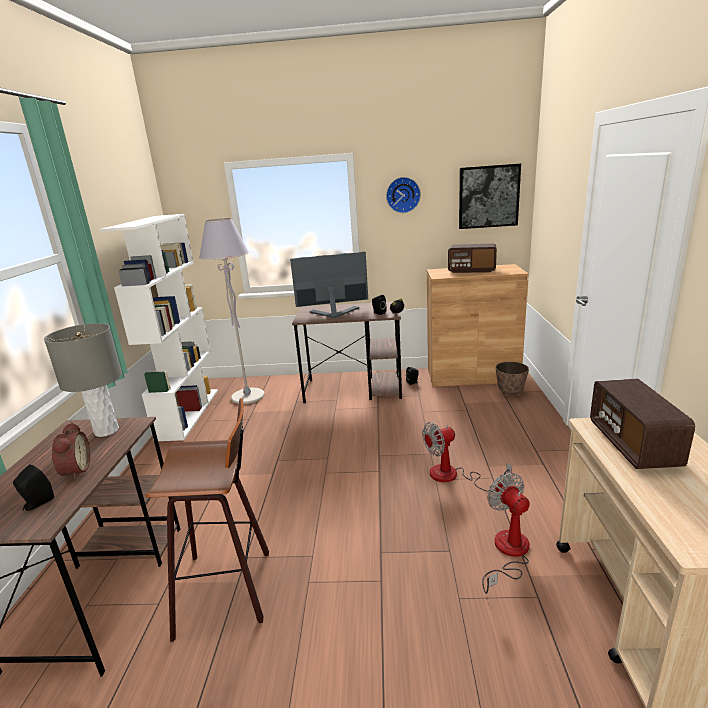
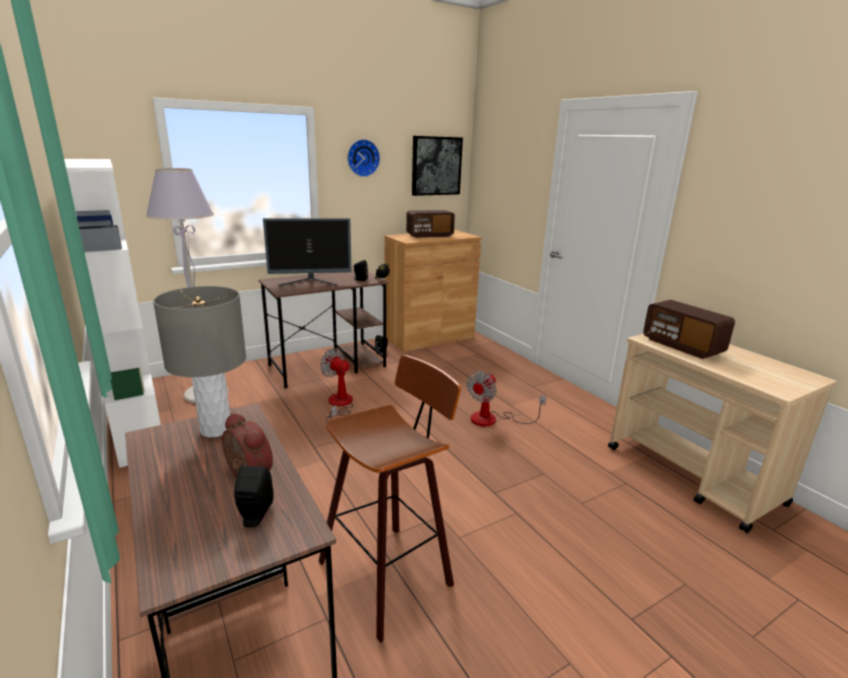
camera: 35 degrees left, 0 degrees up
(333, 313) = (310, 283): monitor -> monitor turned 150 degrees counterclockwise
(508, 553) = (582, 461): fan -> fan (339, 405)
(510, 394) = (474, 348): planter -> none

